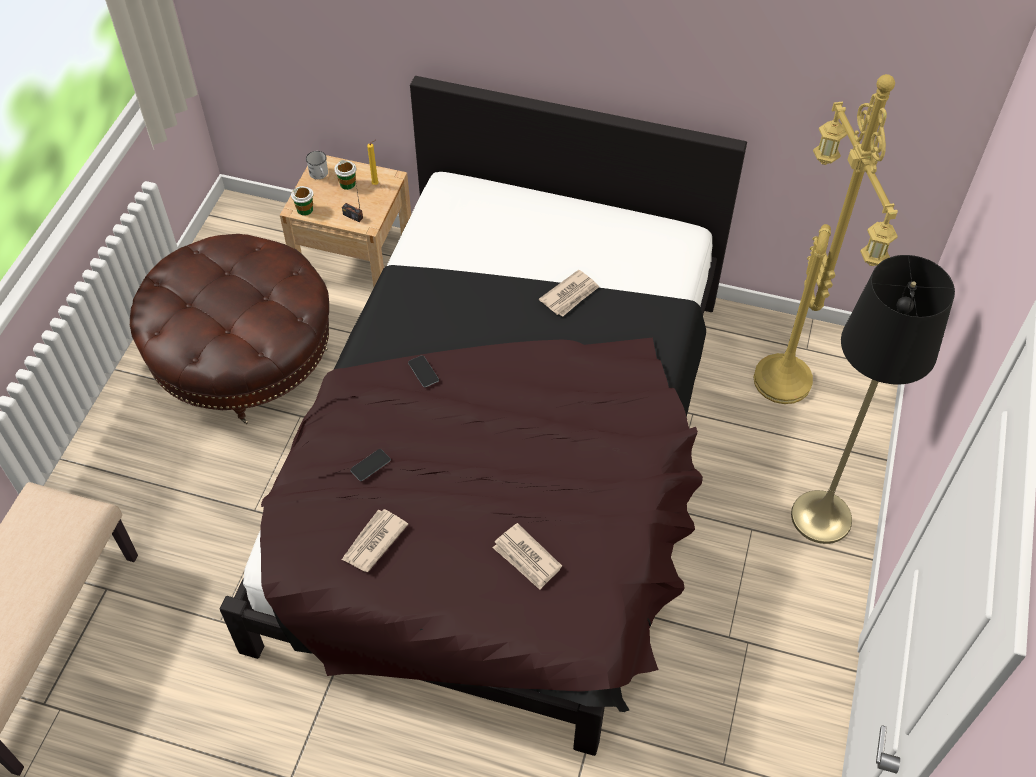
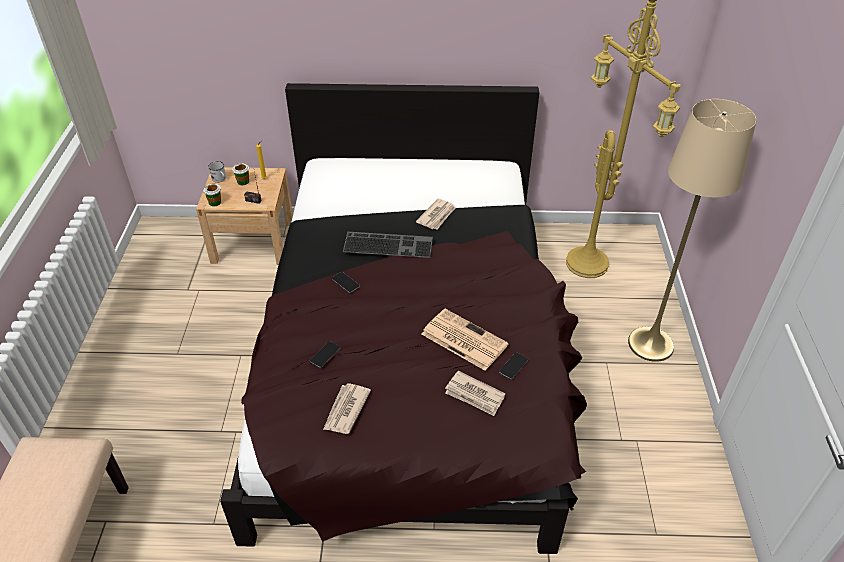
camera: 15 degrees left, 10 degrees down
(244, 357) = (185, 323): brown ottoman -> none
(494, 327) = (389, 244): none -> keyboard
(538, 482) = (463, 339): none -> newspaper
(587, 531) = (513, 366): none -> phone
(821, 517) = (651, 344): black floor lamp -> beige floor lamp

